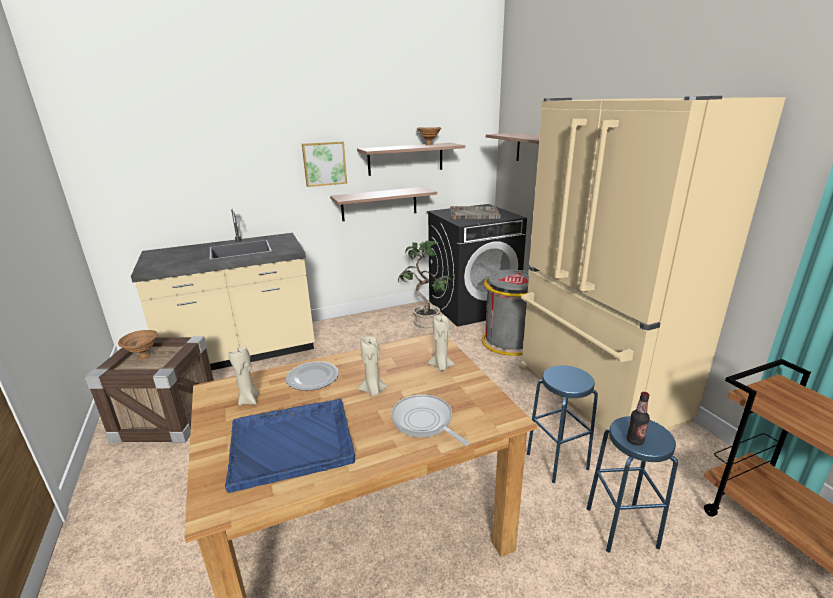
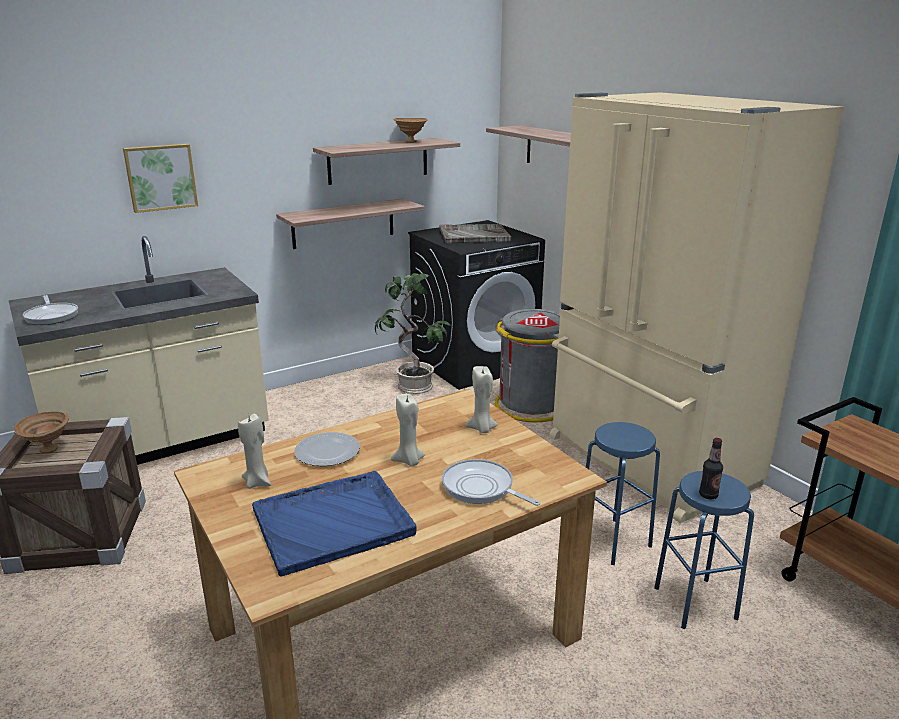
camera: 10 degrees left, 0 degrees up
(162, 262) = (52, 316): none -> frying pan
(324, 163) = (268, 169): picture -> picture (160, 177)

